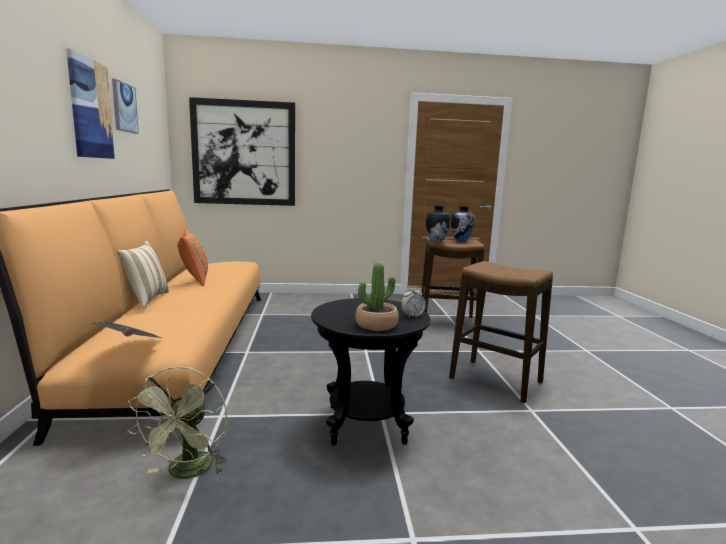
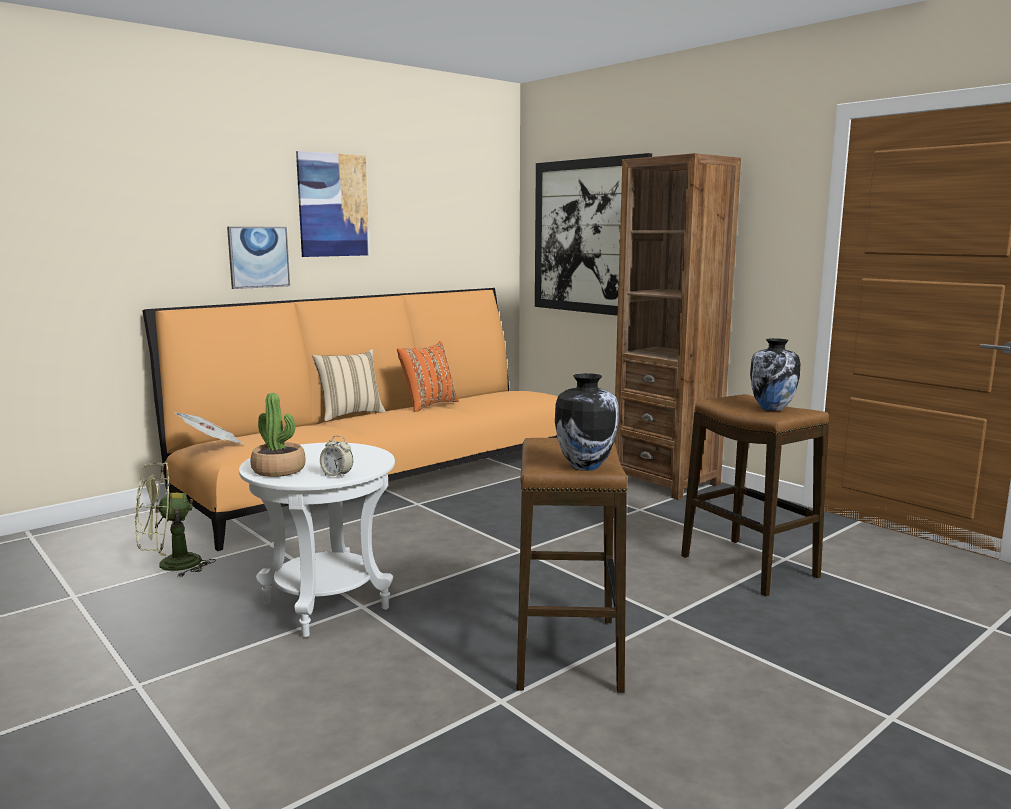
camera: 55 degrees right, 0 degrees up
(124, 107) = (403, 194): picture -> picture (258, 257)
(333, 299) = (666, 482): none -> brown bookcase
(366, 424) = (326, 606): black side table -> white side table
(436, 241) = (717, 400): vase -> vase (585, 466)

